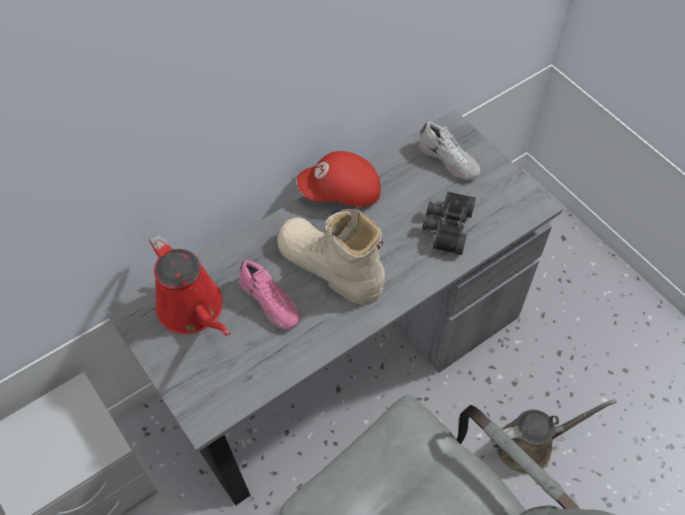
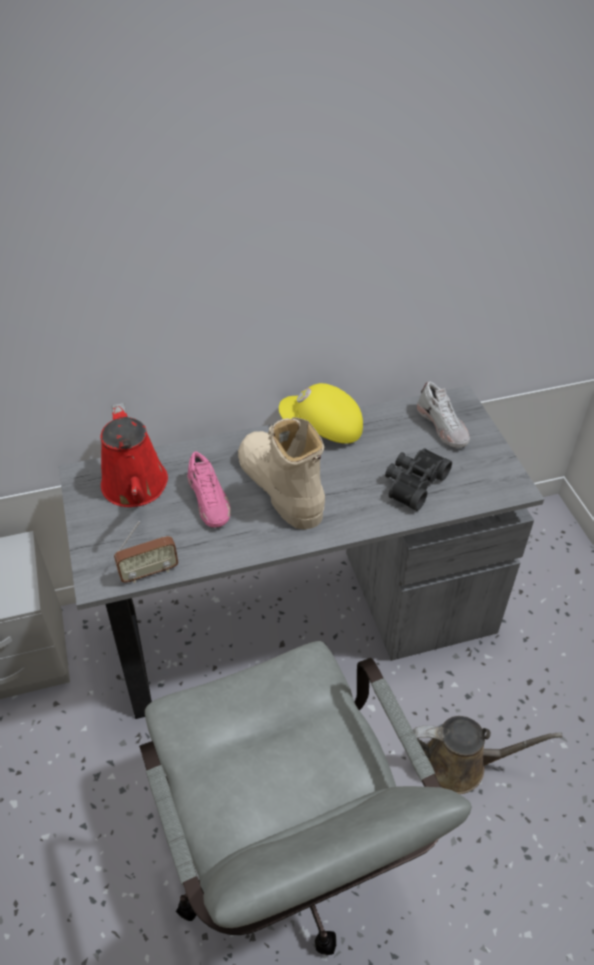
camera: 20 degrees right, 10 degrees down
(249, 393) = (149, 572): none -> radio
(341, 193) = (322, 428): red cap -> yellow cap

